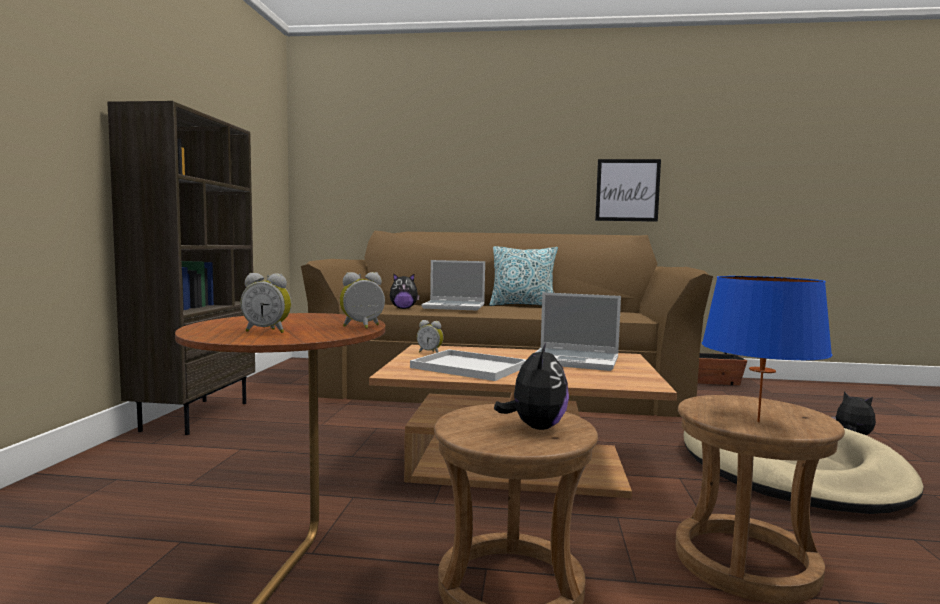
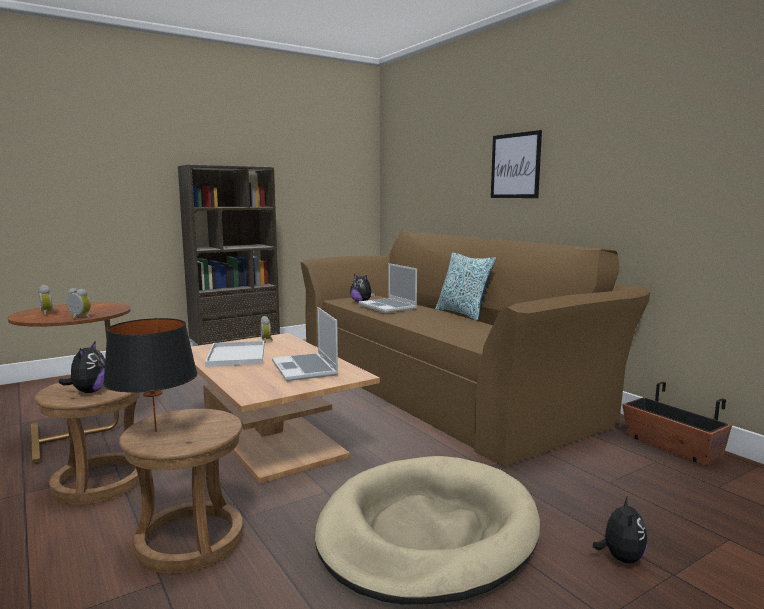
camera: 50 degrees right, 5 degrees up
(535, 427) = (89, 391): plush toy -> plush toy turned 60 degrees counterclockwise
(627, 190) = (618, 189): picture -> picture (515, 166)
(758, 422) = (156, 431): blue table lamp -> black table lamp

